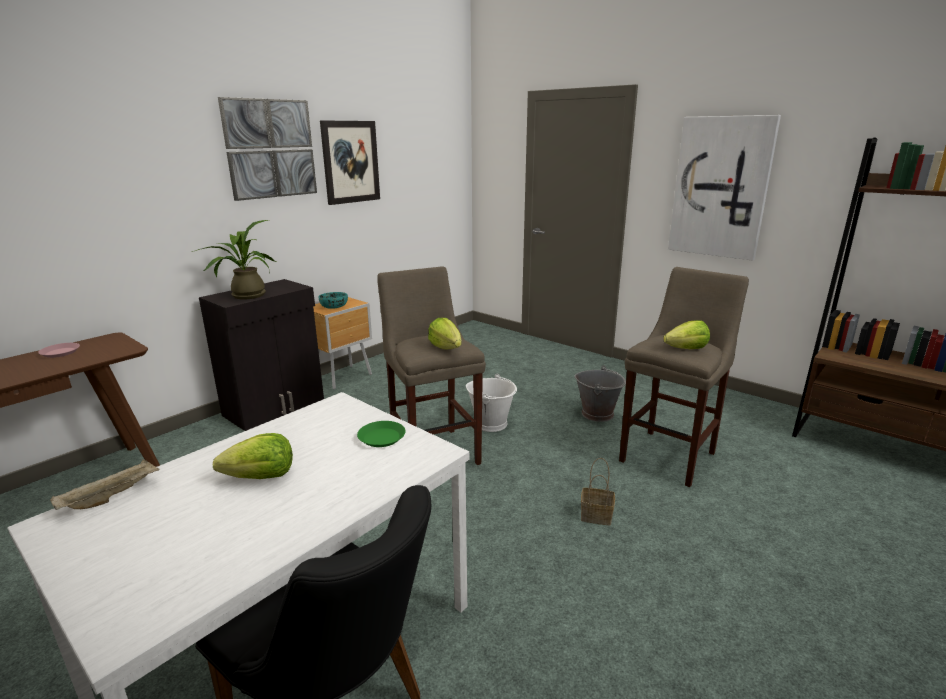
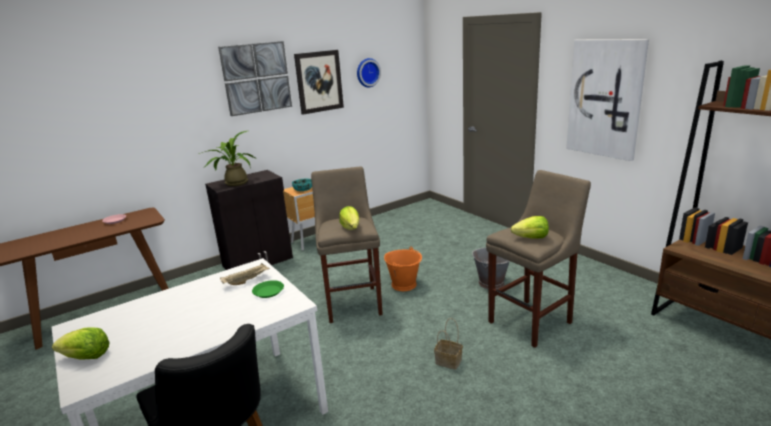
camera: 15 degrees right, 0 degrees up
(112, 496) = (106, 314): beige tray -> beige tray (246, 281)
(261, 477) = (186, 311): lettuce -> lettuce (86, 357)
(408, 156) = (367, 72): none -> wall clock
(491, 423) = (404, 284): white bucket -> orange bucket

